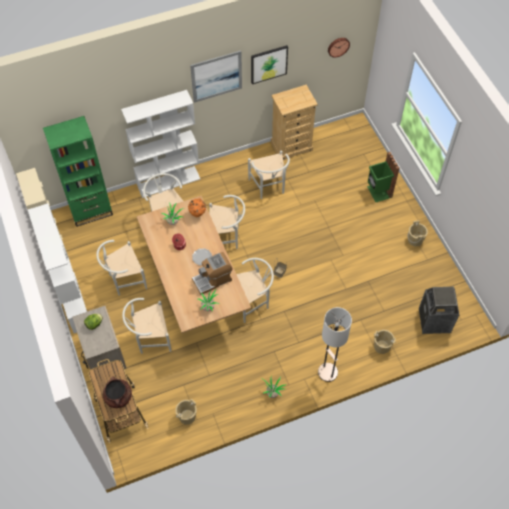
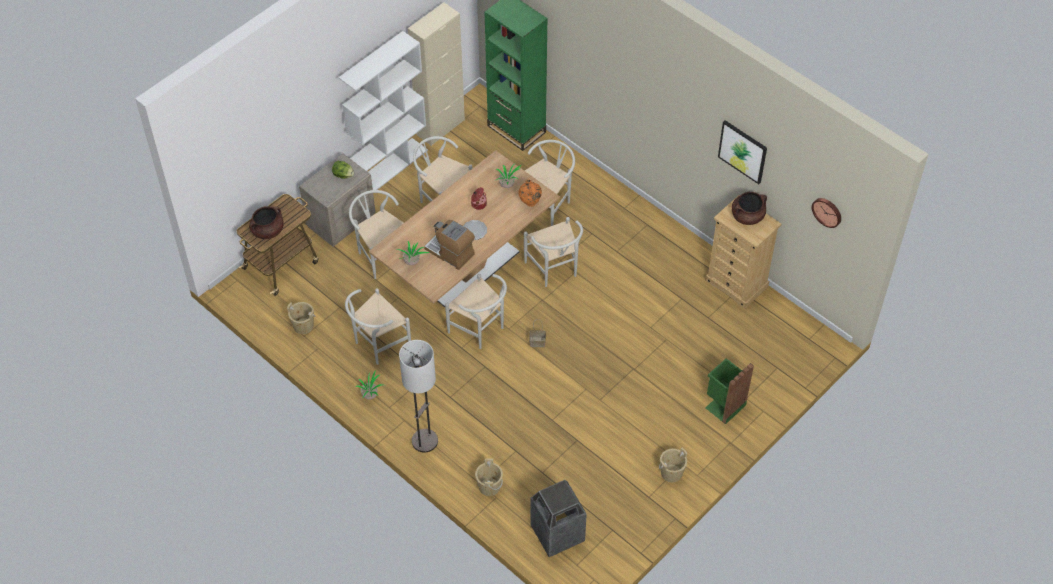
camera: 65 degrees right, 5 degrees down
(169, 181) = (601, 182): white bookcase -> none
(216, 76) = (684, 108): picture -> none
(269, 188) = (655, 284): white chair -> white chair (378, 345)
(291, 98) = (747, 216): none -> brown cooking pot

